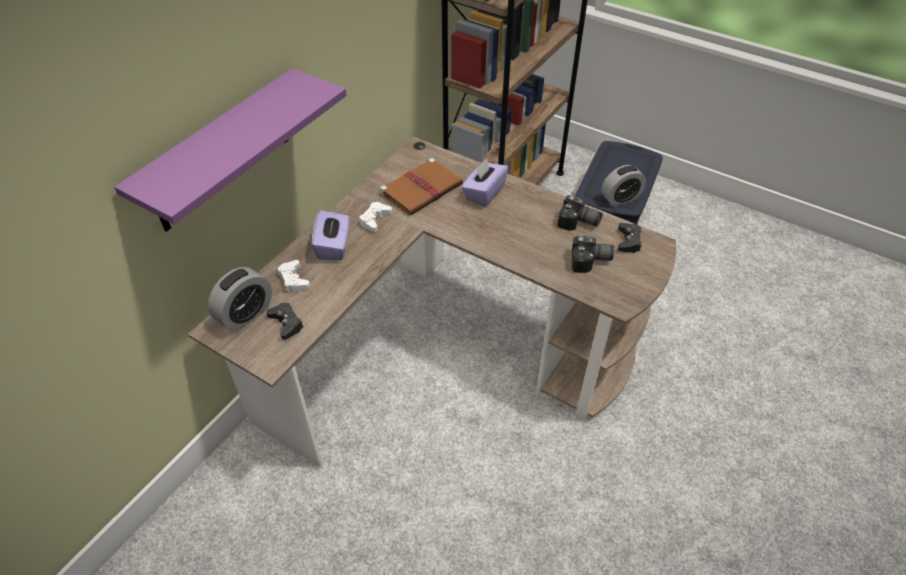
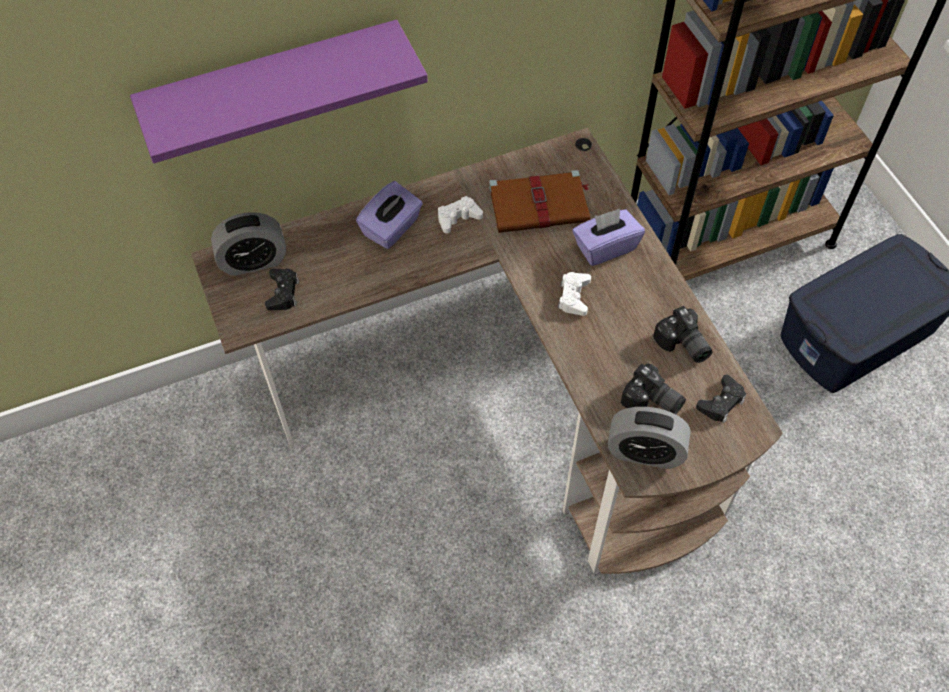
camera: 35 degrees right, 10 degrees up
(293, 280) = (324, 247): white game controller -> white game controller (574, 296)
(620, 198) = (847, 328): alarm clock -> alarm clock (645, 452)

